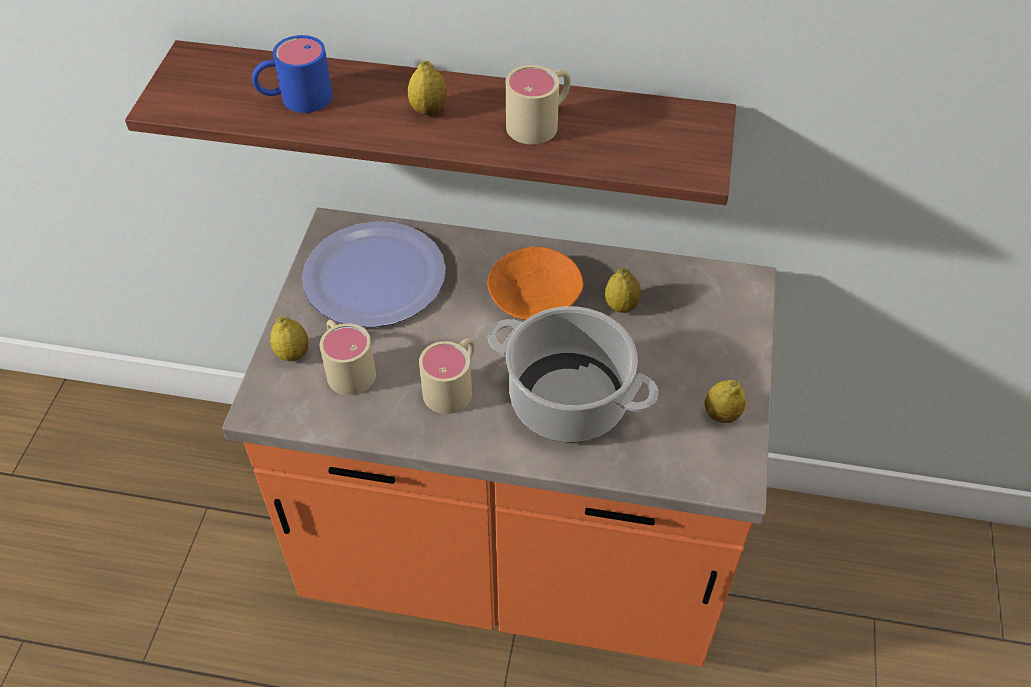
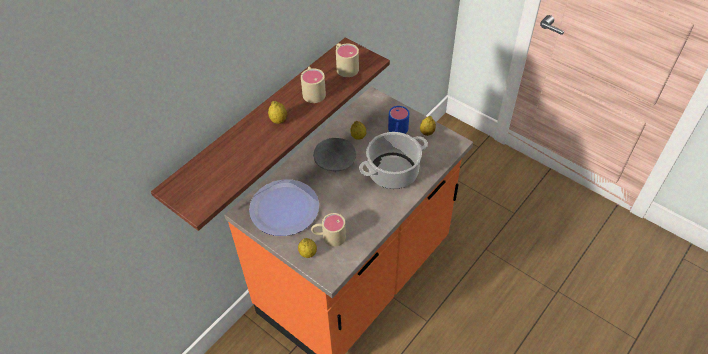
camera: 60 degrees left, 0 degrees up
(295, 99) = (234, 160): blue mug -> blue mug (397, 131)
(454, 385) = (362, 204): beige mug -> beige mug (345, 66)
(533, 297) = (334, 161): orange bowl -> grey bowl

